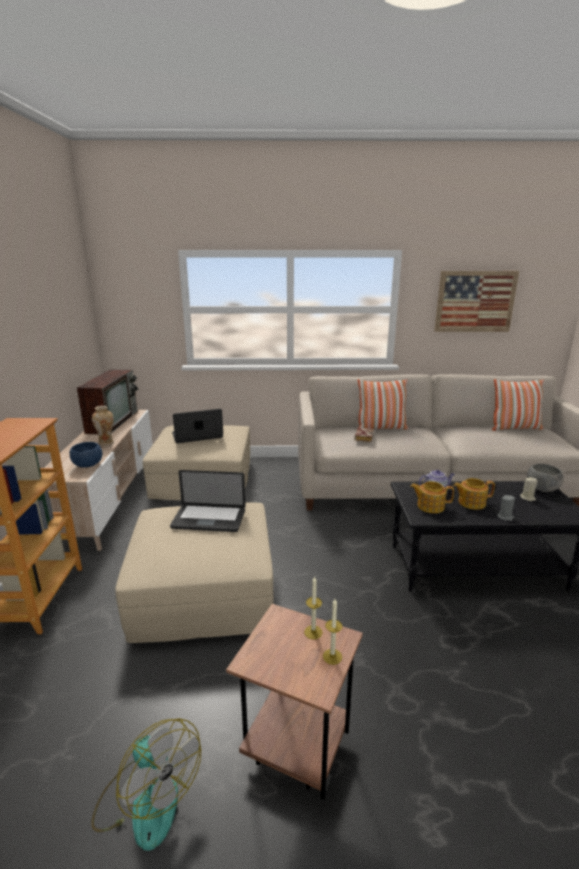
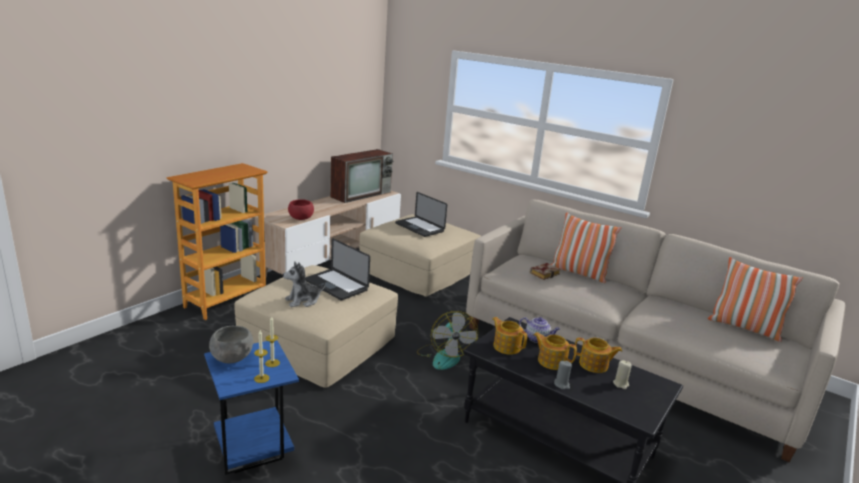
camera: 35 degrees right, 0 degrees up
(88, 465) = (301, 218): blue bowl -> red bowl
(106, 443) = (333, 208): vase -> none
(147, 799) = (160, 423): fan -> fan (444, 356)
(197, 436) = (419, 227): laptop -> laptop turned 150 degrees counterclockwise
(200, 550) = (303, 301): none -> plush toy
(295, 751) = (252, 453): brown side table -> blue side table
(475, 301) = (762, 157): picture -> none
(494, 492) = (594, 365): none -> teapot
(542, 489) = (655, 386): grey bowl -> grey bowl (232, 358)

